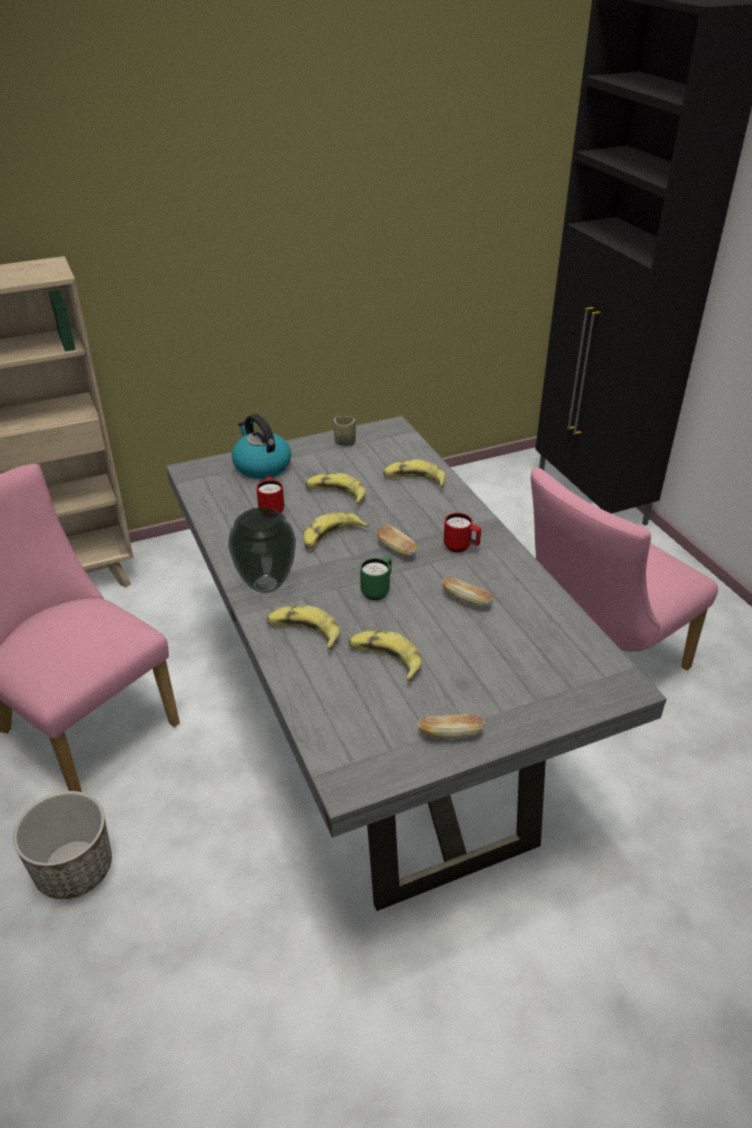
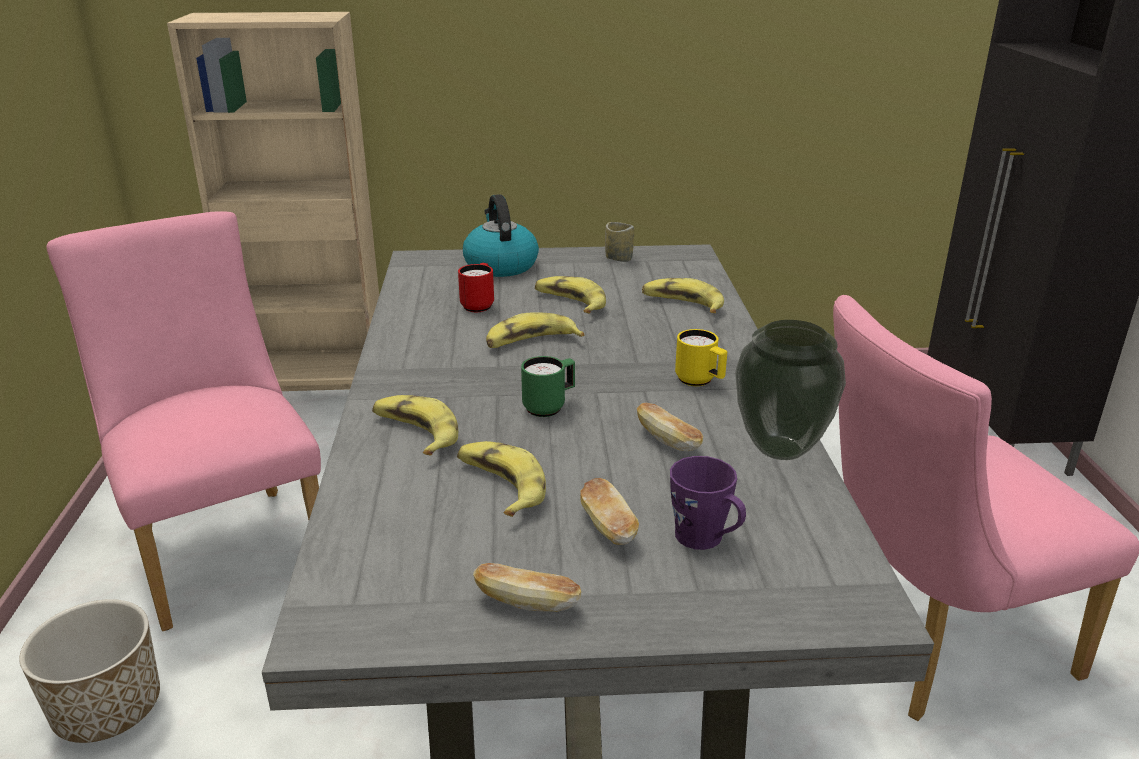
camera: 20 degrees right, 10 degrees down
(267, 584) = (411, 374): vase -> vase (782, 449)
(396, 549) = (607, 369): bread -> bread (608, 528)
(461, 547) = (700, 381): red mug -> yellow mug
(524, 666) = (706, 539): none -> purple mug

